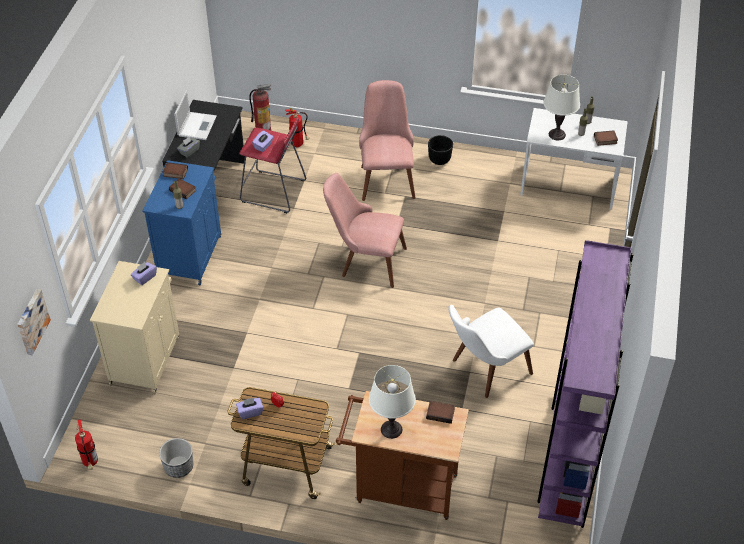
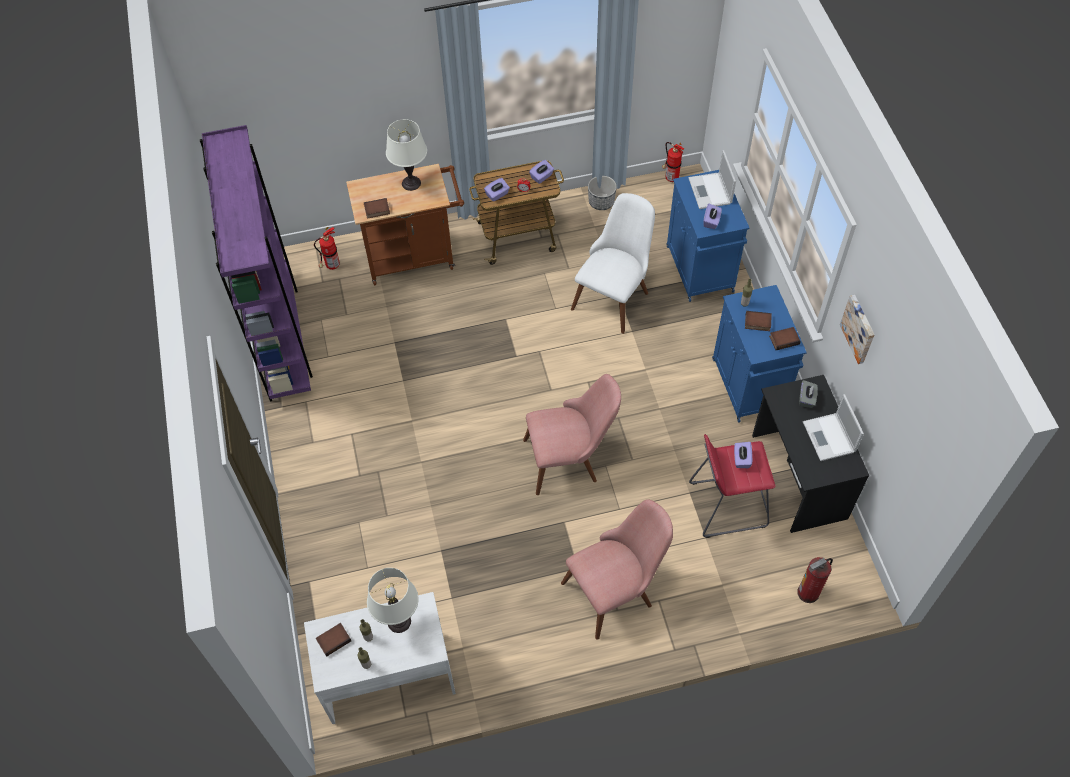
camera: 155 degrees right, 10 degrees up
(31, 321) = (730, 78): picture -> picture (859, 329)
(121, 303) = (710, 191): none -> laptop
(145, 359) = (700, 270): beige cabinet -> blue cabinet
(298, 144) = (751, 591): fire extinguisher -> fire extinguisher (331, 266)
(306, 411) = (497, 195): none -> purple tissue box
(386, 176) = (616, 589): pink chair -> pink chair turned 90 degrees counterclockwise
(439, 160) = (567, 647): black planter -> none
(484, 371) = (390, 387): white chair -> white chair (615, 294)

